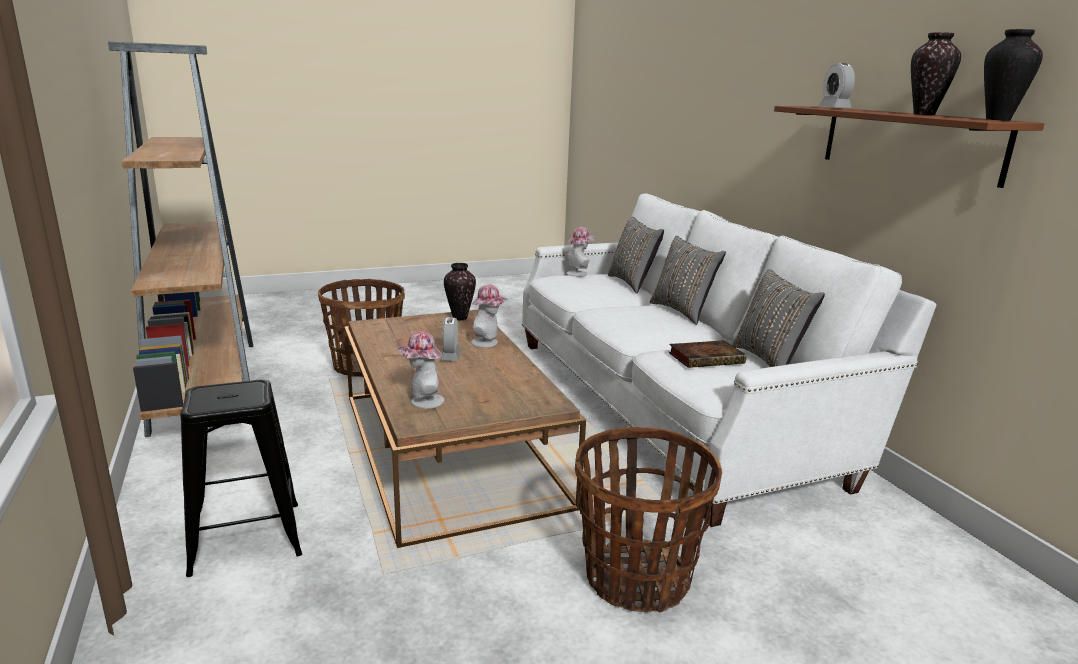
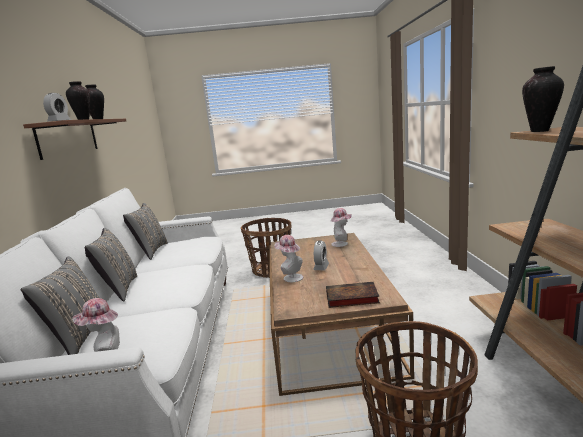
camera: 160 degrees left, 5 degrees down
(246, 538) = (427, 285): black stool -> none
(460, 318) = (300, 305): vase -> vase (539, 131)
(707, 358) = (184, 248): book -> book (350, 298)

